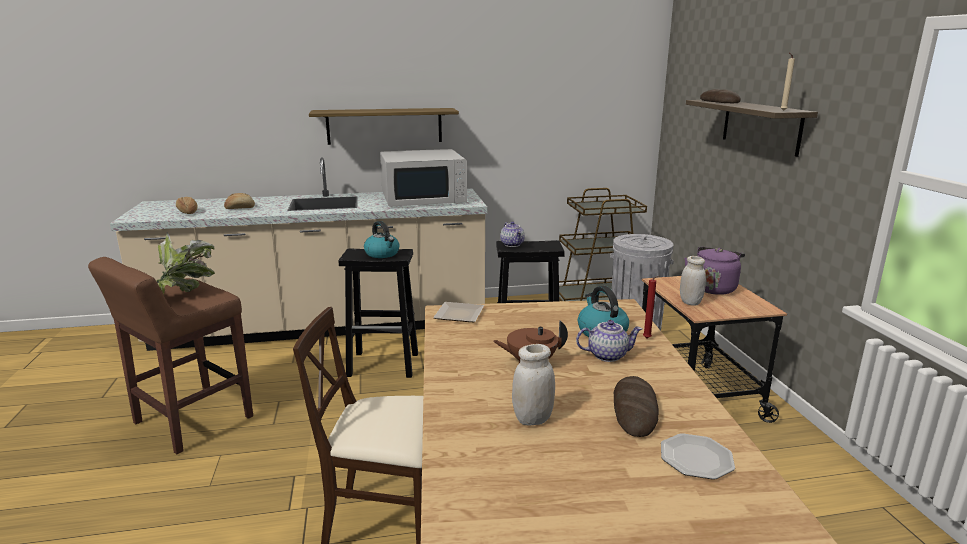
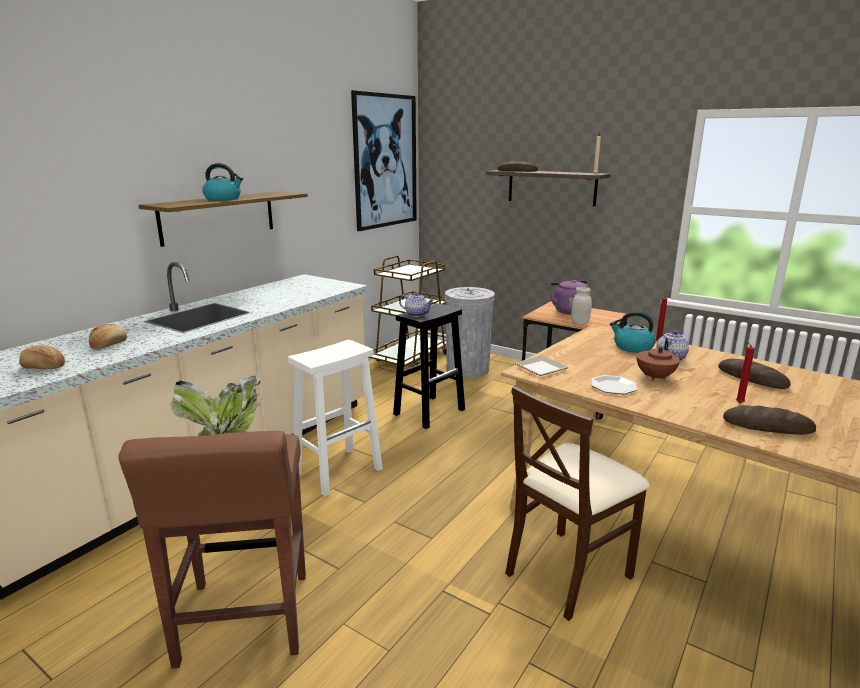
camera: 45 degrees left, 0 degrees up
(382, 254) = (336, 350): kettle -> kettle (223, 199)
(384, 364) = (339, 470): black stool -> white stool
(424, 198) = (290, 290): white microwave -> none
(490, 448) = (767, 426): none -> bread
(532, 419) = (738, 403): white jar -> red candle
(605, 84) = (385, 161): none -> picture
(696, 458) = (820, 386): plate -> plate (613, 386)

